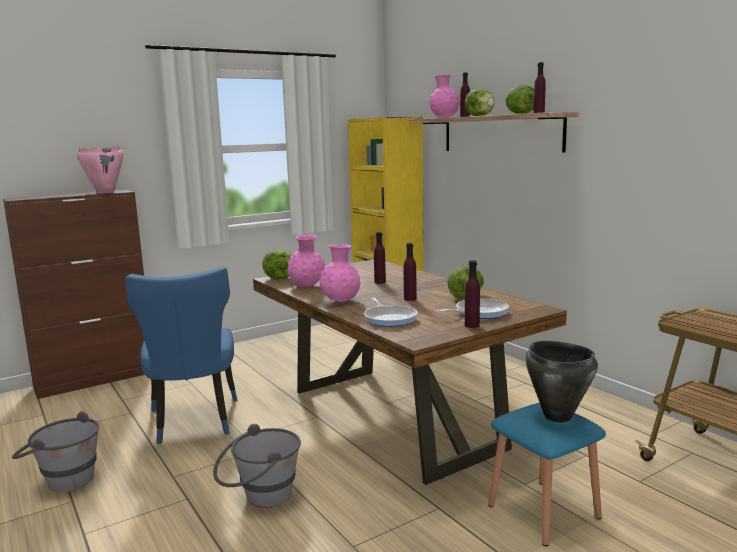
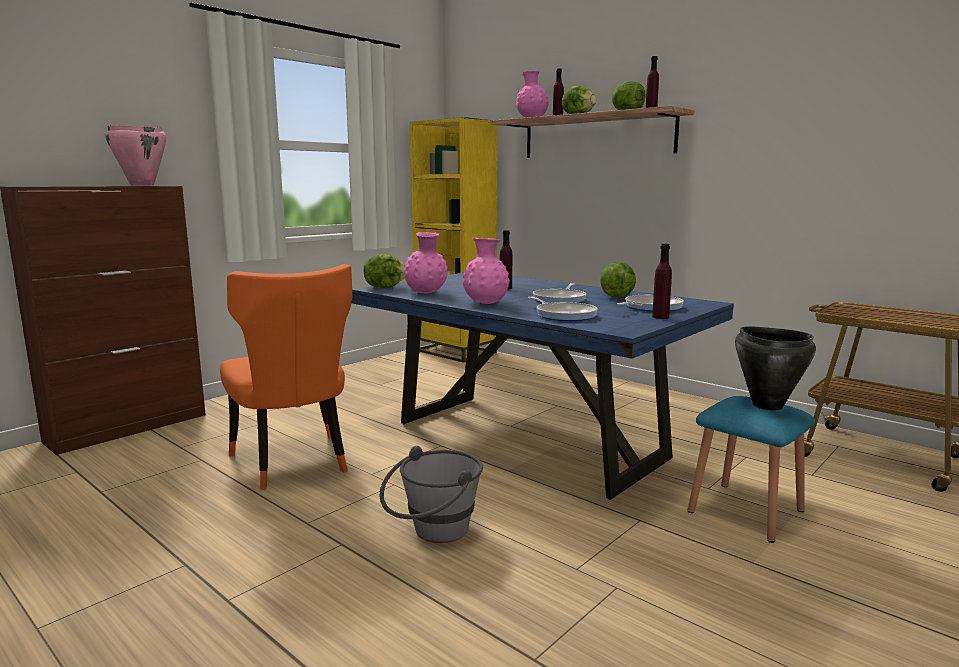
camera: 15 degrees left, 0 degrees up
(63, 480) = (155, 542): grey bucket -> none
(193, 422) = (293, 463): blue chair -> orange chair
(391, 418) = (525, 440): brown dining table -> blue dining table
(410, 299) = (560, 299): purple bottle -> frying pan

